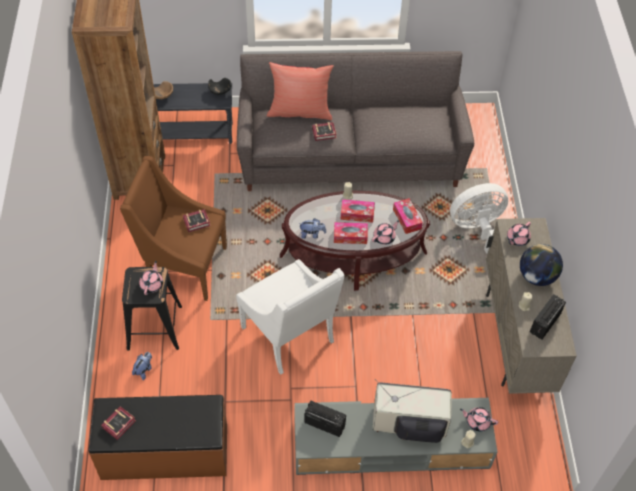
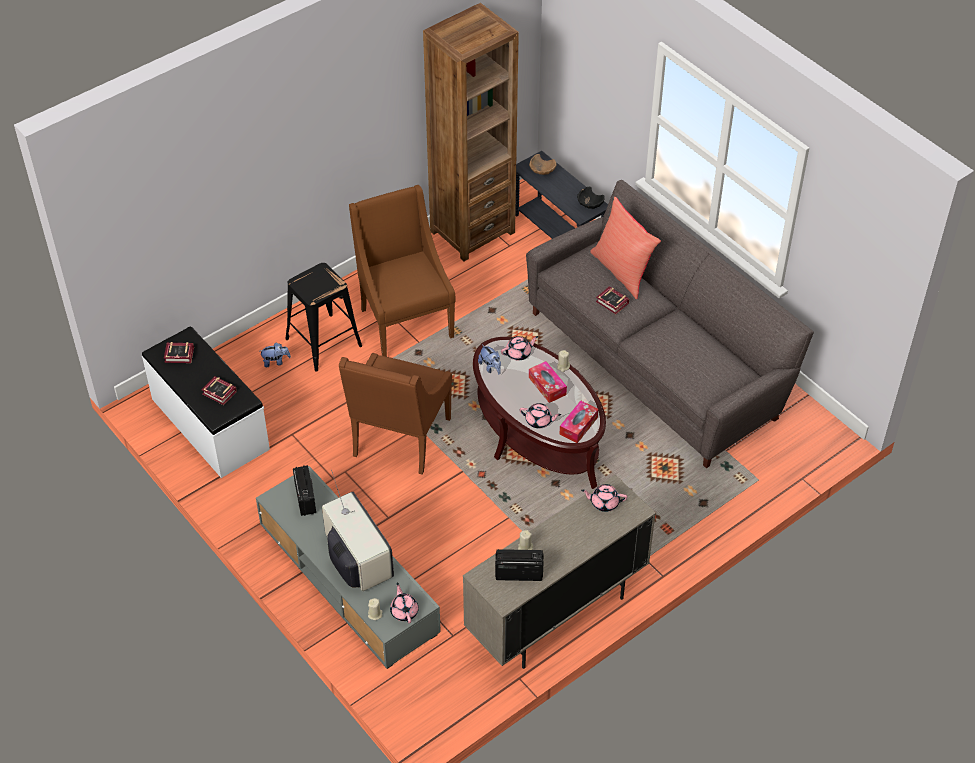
camera: 55 degrees right, 5 degrees down
(152, 284) = (321, 287): pink teapot -> pink teapot (519, 353)
(165, 453) = (209, 424): brown bench -> white bench
(198, 222) = (422, 281): book -> book (220, 394)
(290, 336) = (399, 439): white armchair -> brown armchair
(350, 236) = (515, 395): tissue box -> none
(479, 229) = (668, 516): white fan -> none
(536, 276) = (571, 540): globe -> none

